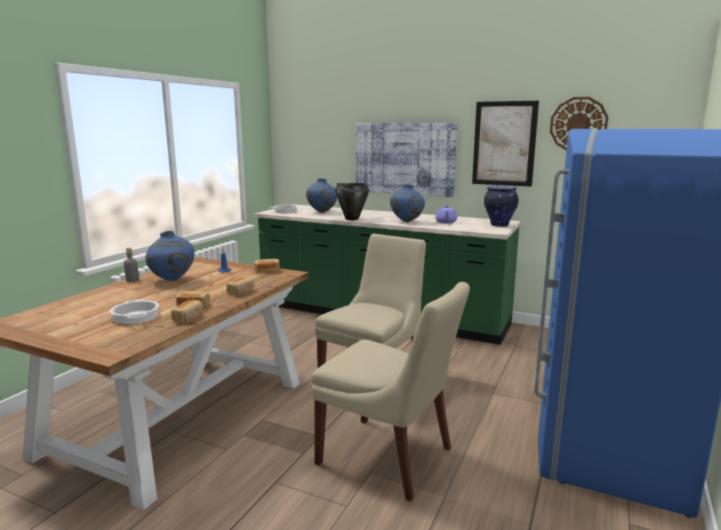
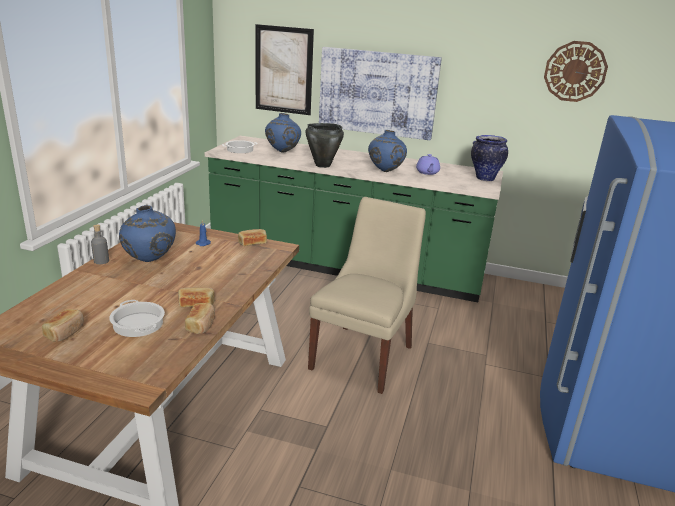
camera: 10 degrees left, 10 degrees up
(241, 292) = (240, 280): bread -> bread (65, 332)
(389, 458) = (405, 449): beige chair -> none
(504, 143) = (492, 85): picture -> picture (283, 70)

